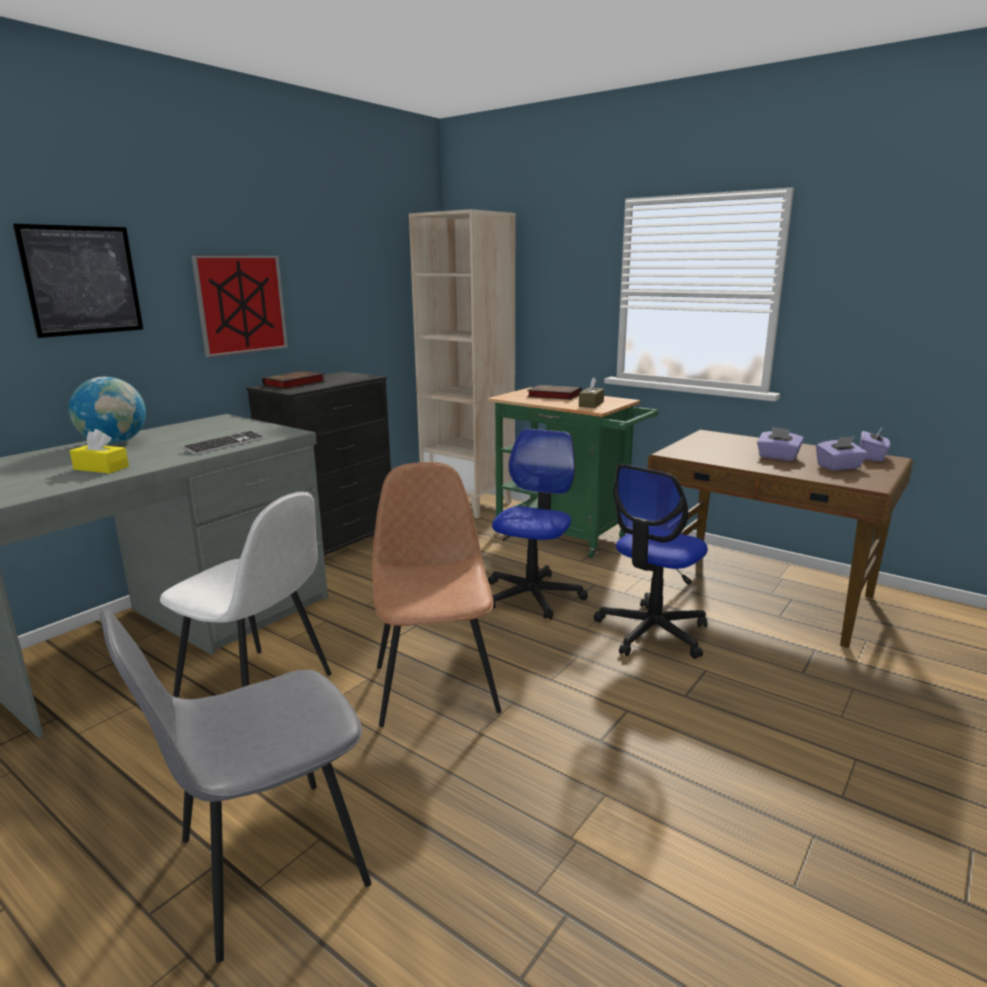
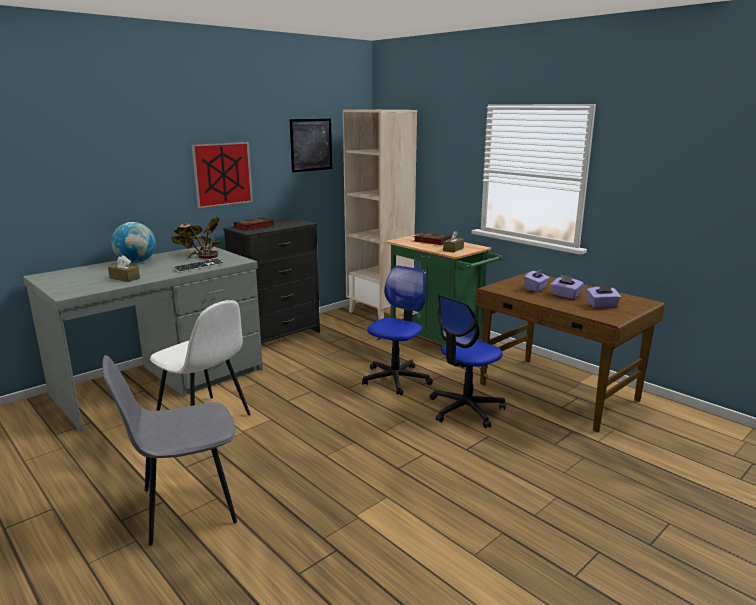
camera: 10 degrees right, 0 degrees up
(82, 280) = (124, 163): picture -> picture (311, 145)
(101, 468) = (124, 278): yellow tissue box -> brown tissue box
(215, 427) = (198, 254): none -> potted plant
(435, 686) = (310, 427): brown chair -> none
(872, 457) = (634, 299): purple tissue box -> purple tissue box (536, 288)

